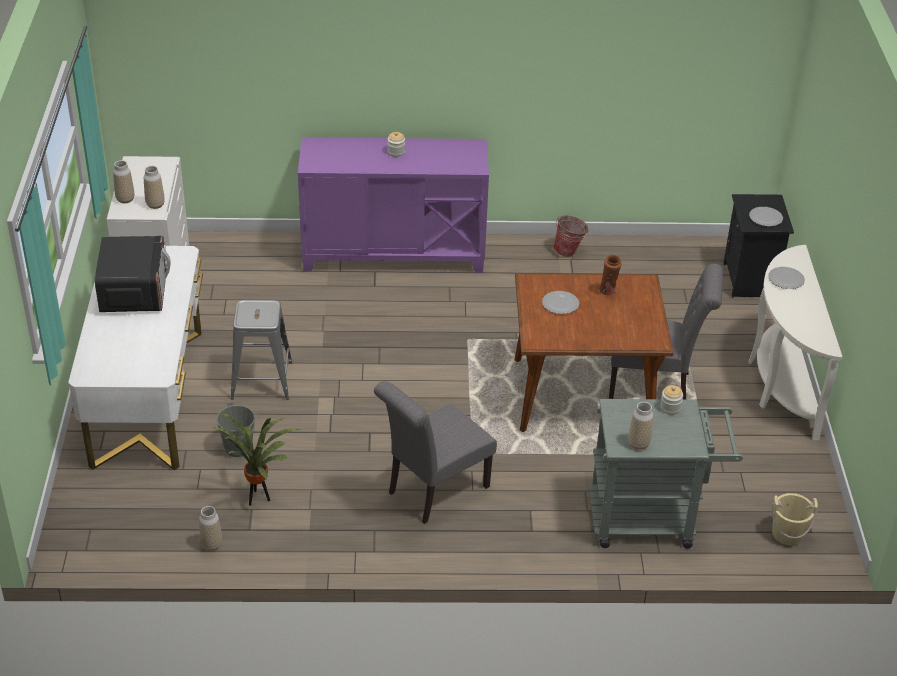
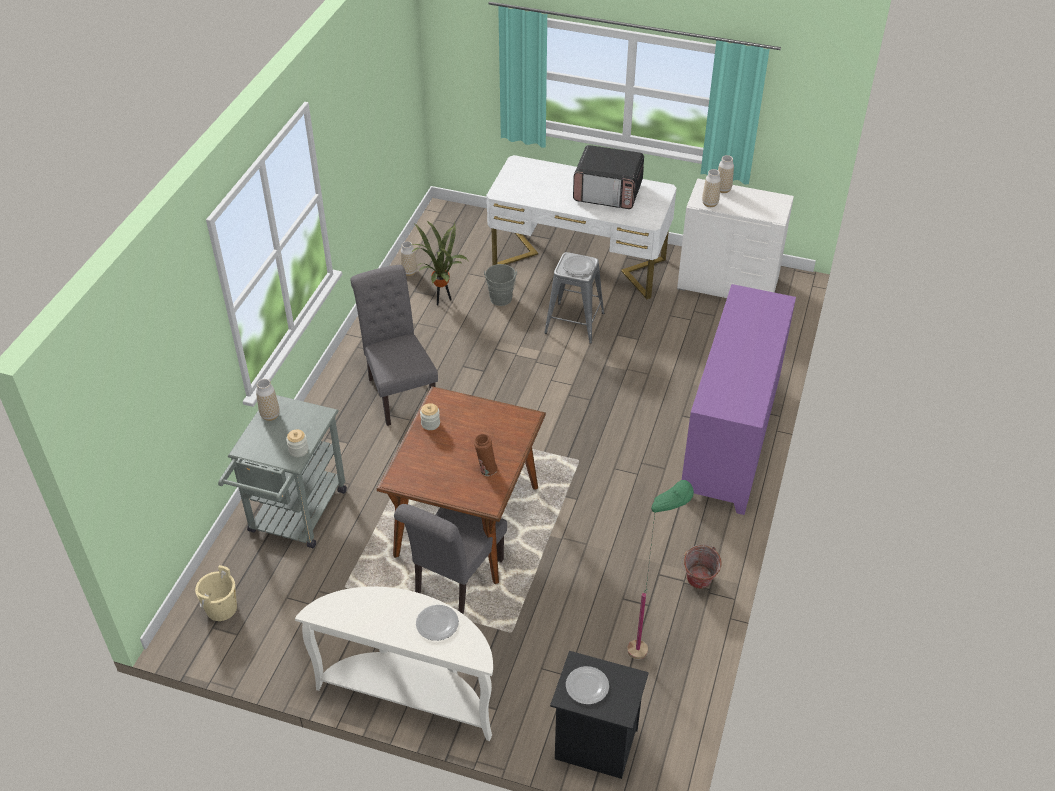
camera: 110 degrees right, 5 degrees up
(396, 152) = (751, 354): jar -> jar (430, 423)
(560, 303) = (484, 429): plate -> plate (578, 266)
(644, 267) = (649, 644): none -> green floor lamp

